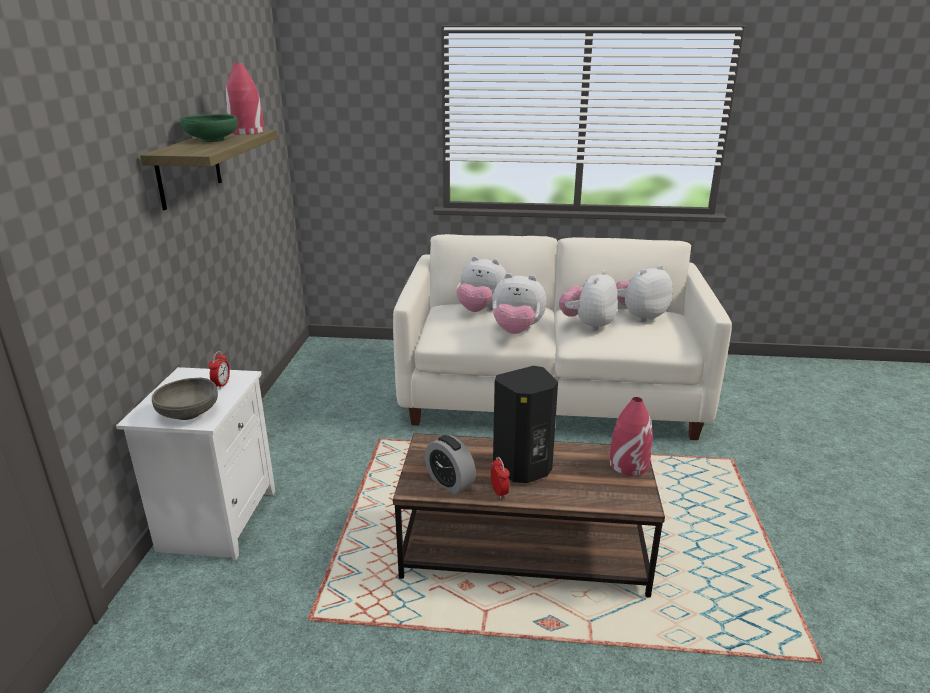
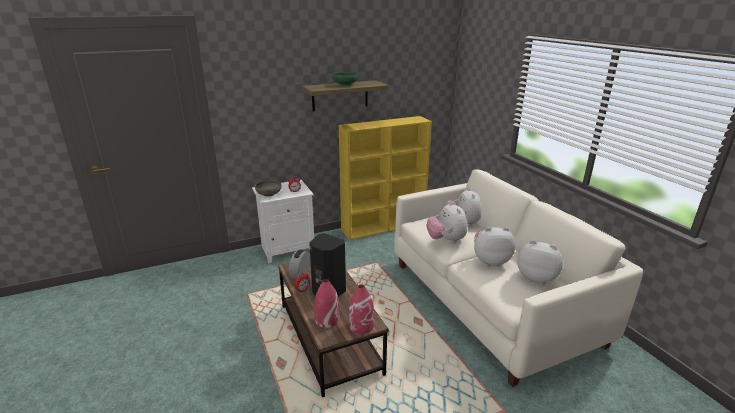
camera: 60 degrees right, 0 degrees up
(247, 132) = (373, 83): red vase -> red vase (327, 320)
(289, 398) = (384, 226): none -> yellow bookcase

